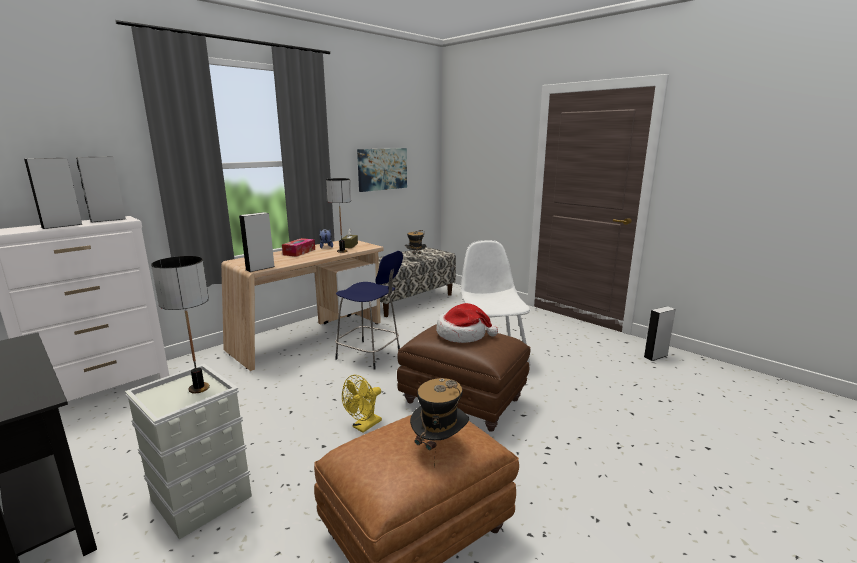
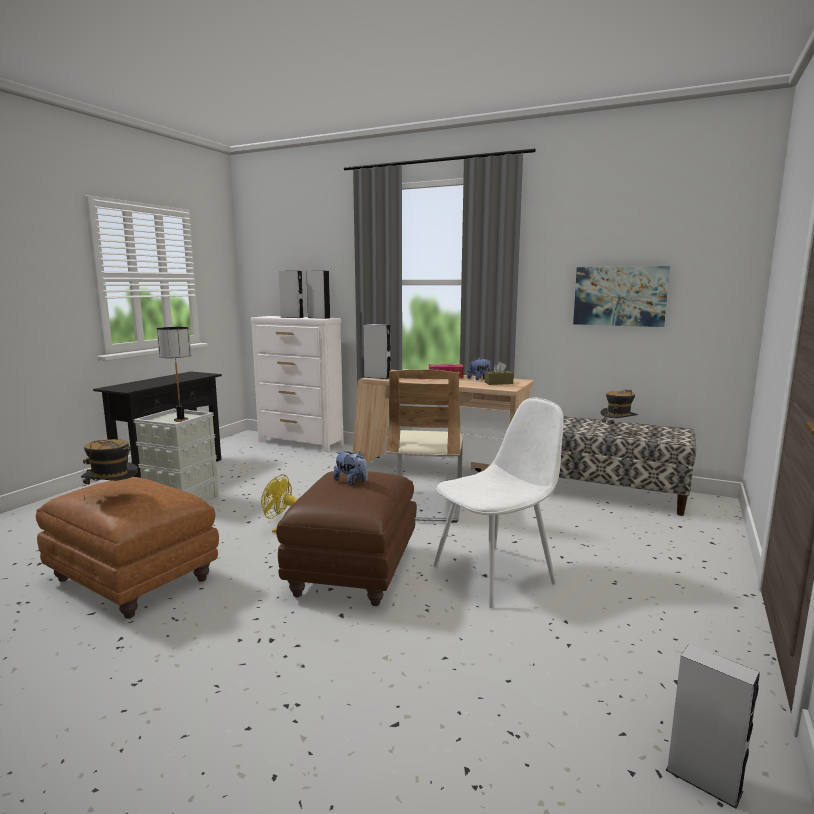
camera: 70 degrees right, 5 degrees down
(342, 251) = (469, 384): table lamp -> none
(370, 355) = (425, 505): blue stool -> beige chair
(463, 334) = (351, 482): hat -> plush toy

